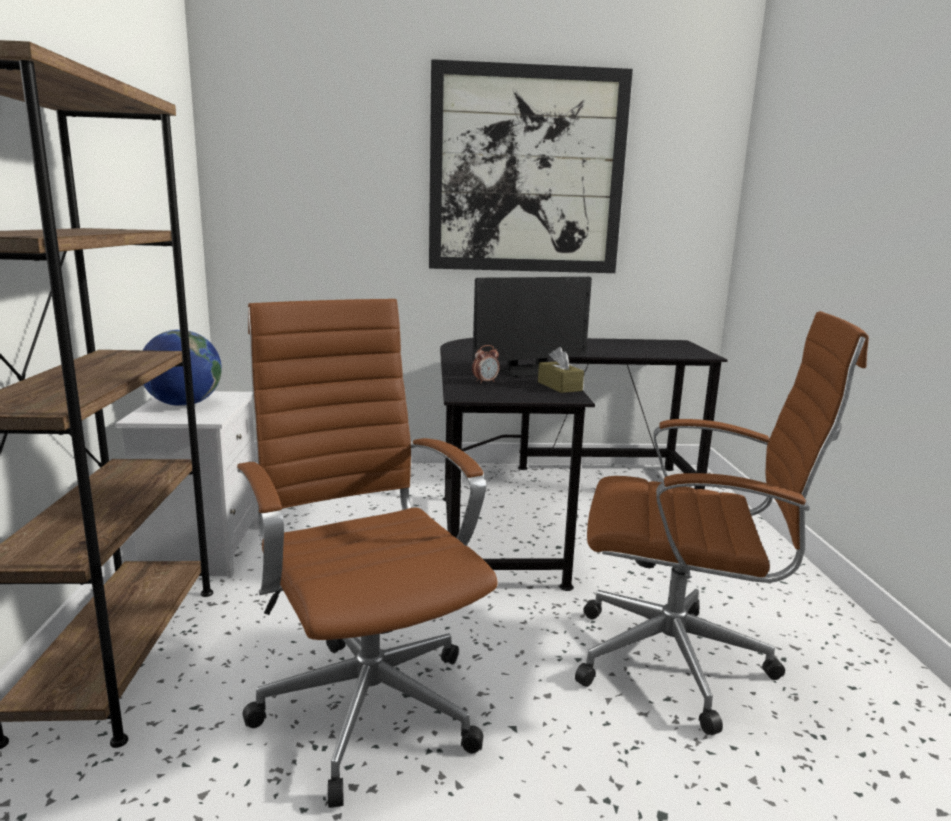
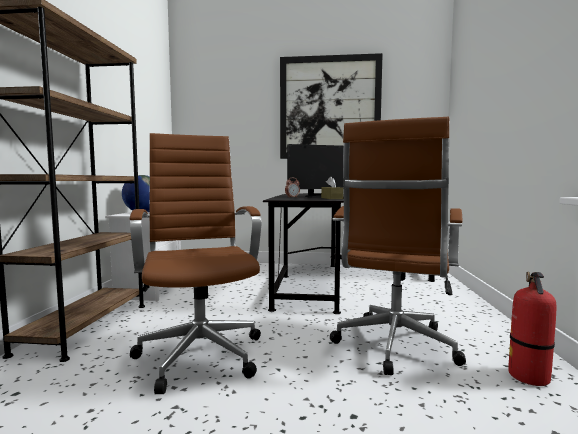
camera: 10 degrees right, 10 degrees down
(680, 662) = (394, 347): brown office chair -> brown office chair turned 90 degrees clockwise
(888, 708) = (529, 377): none -> fire extinguisher

